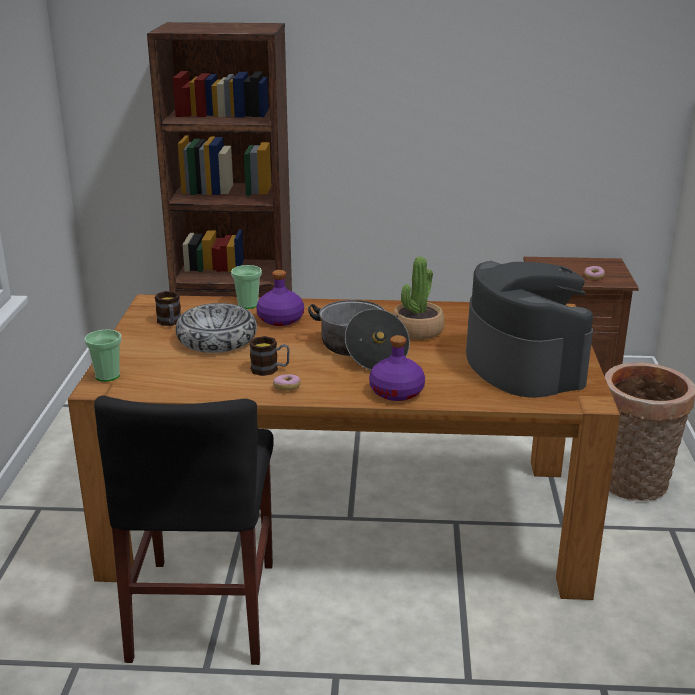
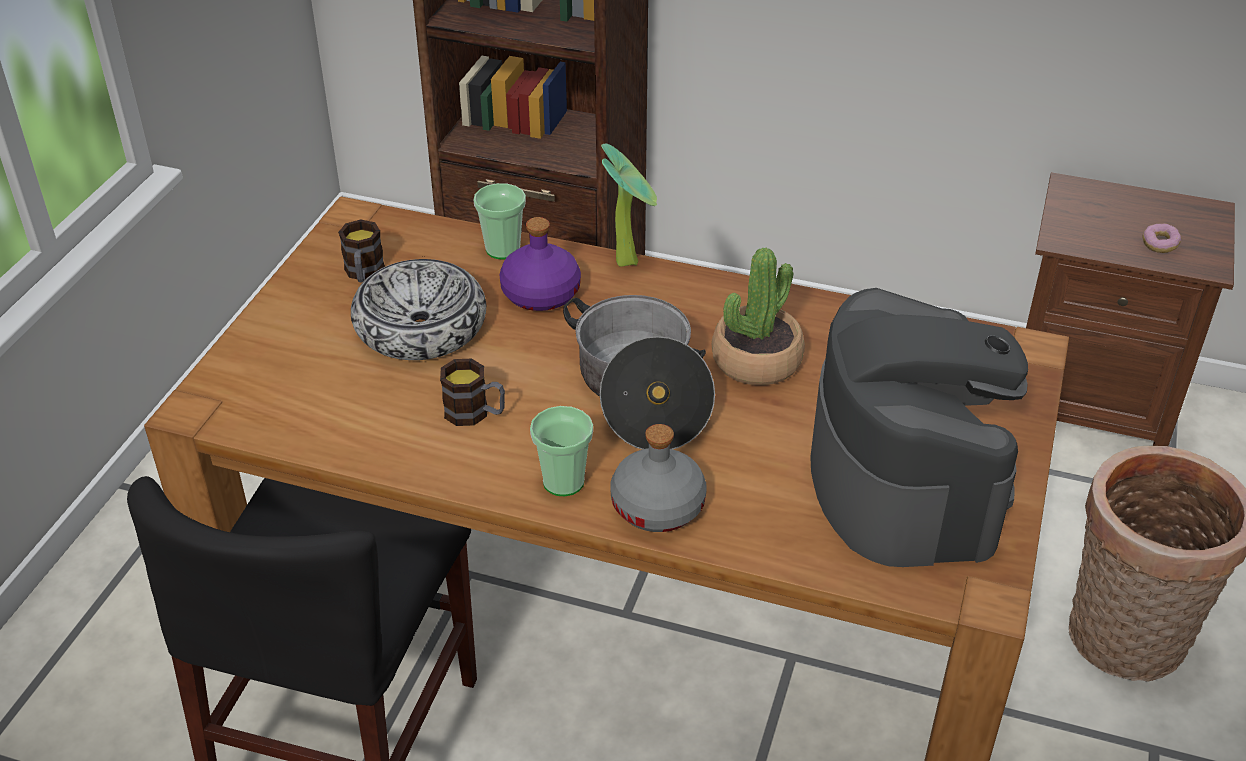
camera: 15 degrees right, 15 degrees up
(107, 376) = (221, 383): cup -> cup (563, 482)
(287, 388) = (484, 463): donut -> none
(323, 301) = (629, 260): none -> potted plant
(397, 391) = (658, 506): purple bottle -> grey bottle

